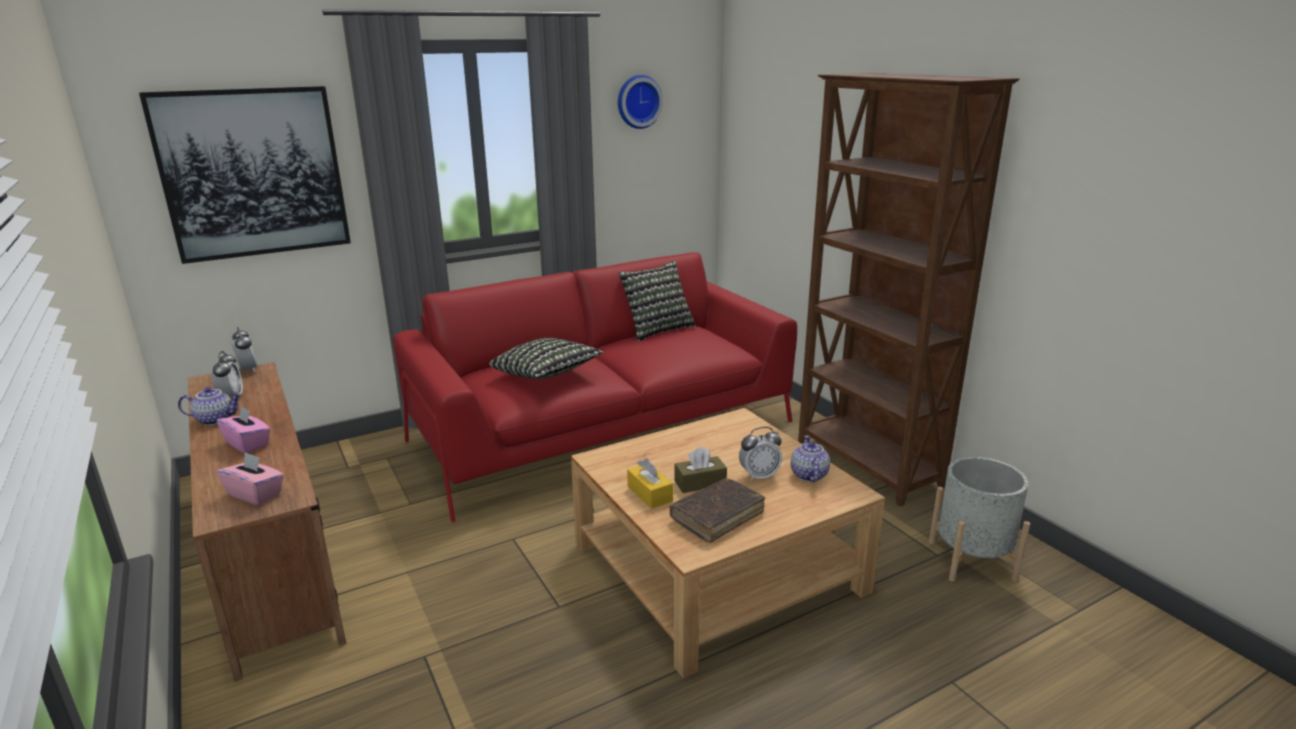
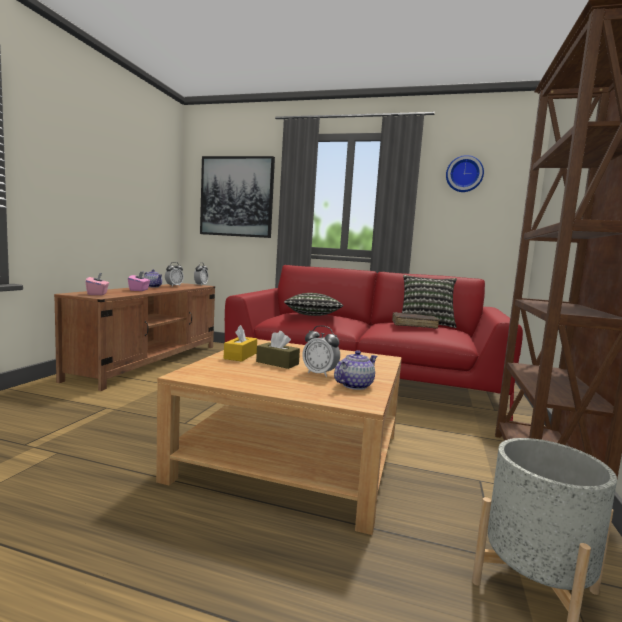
camera: 45 degrees right, 15 degrees down
(717, 516) = (243, 373): brown book -> brown book (414, 325)

